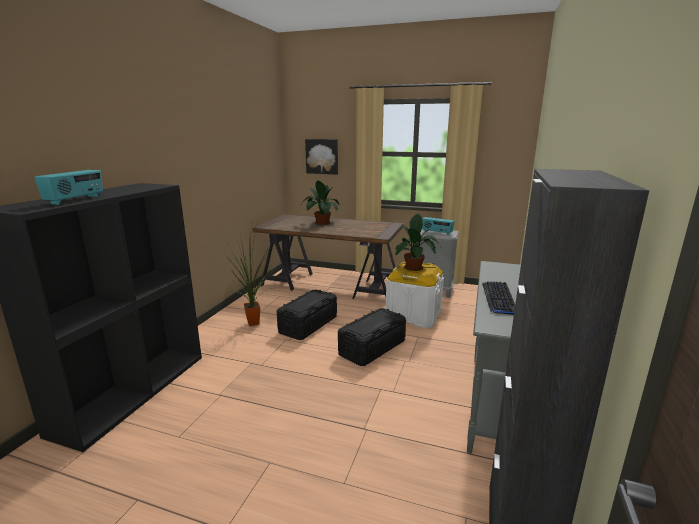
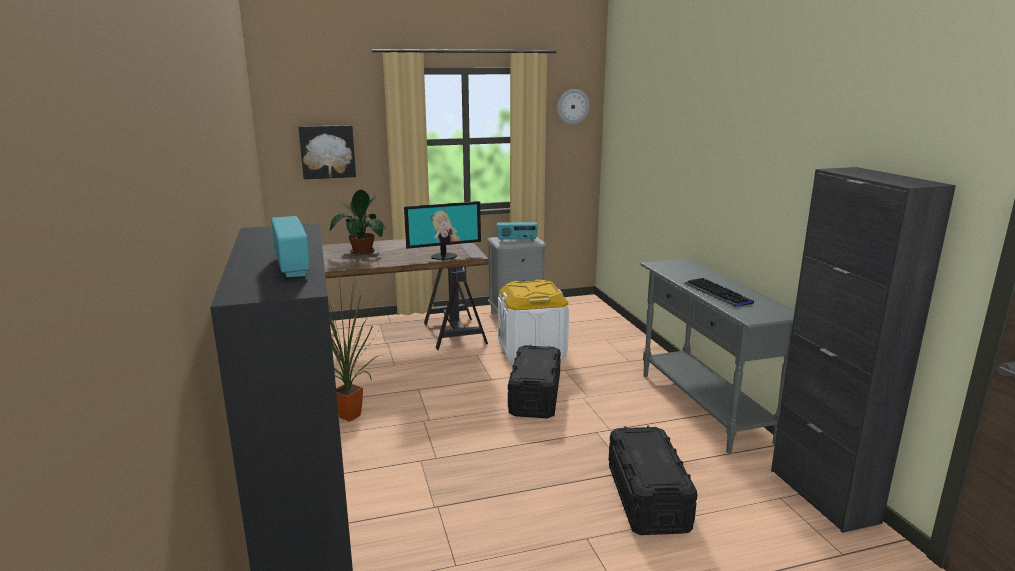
camera: 35 degrees left, 0 degrees up
(308, 325) = (427, 395): black storage box -> black storage box (647, 497)
(362, 233) = (444, 256): none -> monitor
(414, 267) = (530, 287): potted plant -> none
(507, 130) = (573, 106): none -> wall clock

